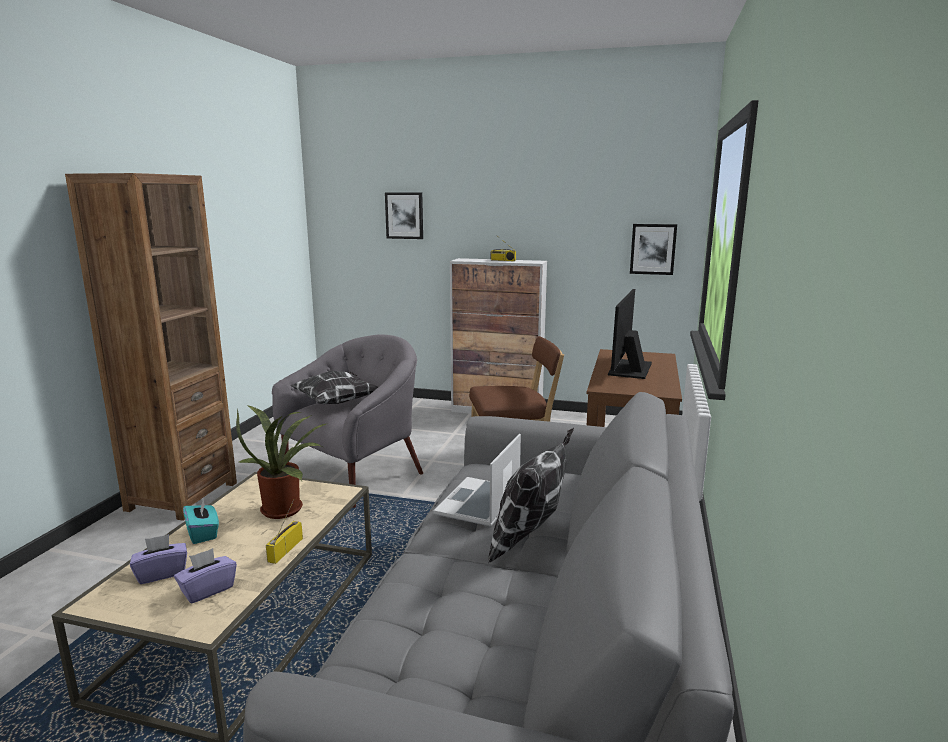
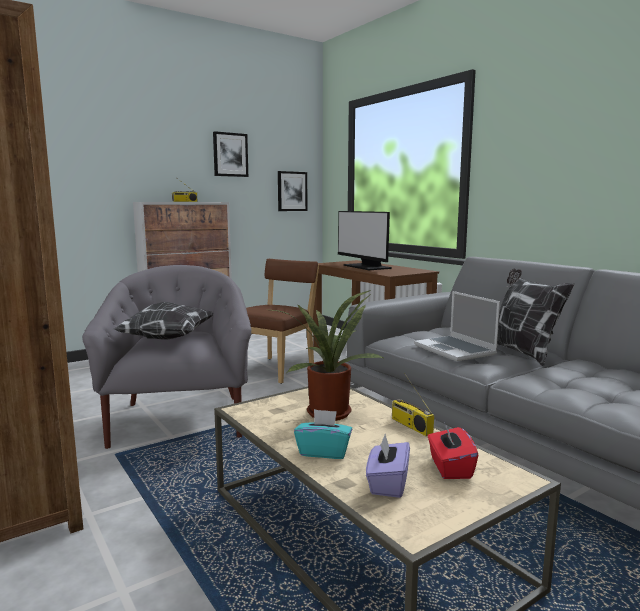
camera: 50 degrees left, 5 degrees down
(207, 590) = (450, 468): purple tissue box -> red tissue box
(404, 215) = (63, 156): picture -> picture (230, 154)

